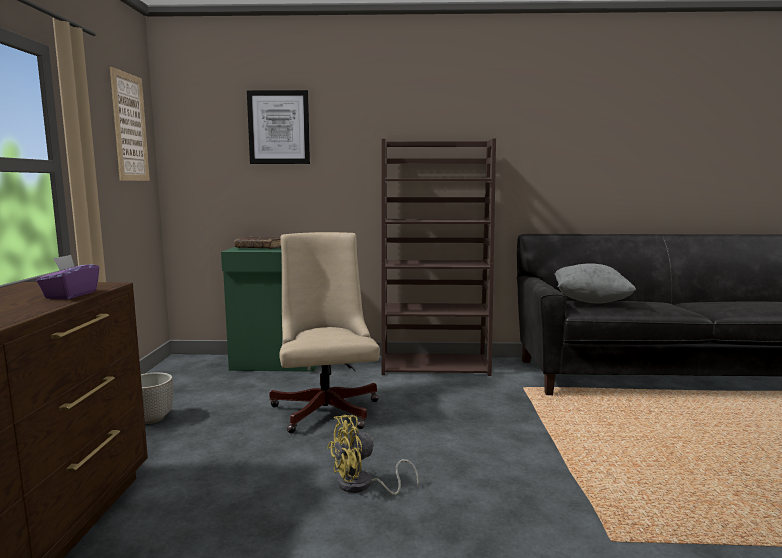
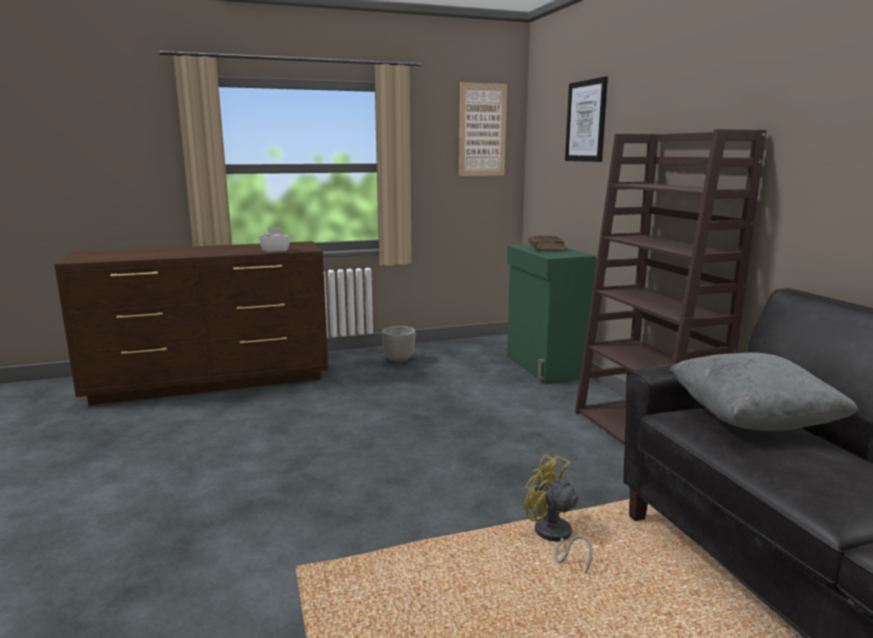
camera: 70 degrees right, 5 degrees up
(70, 295) = (275, 250): purple tissue box -> white tissue box
(326, 407) = (469, 405): beige office chair -> none
(362, 486) = (343, 444): yellow fan -> yellow fan (554, 537)

